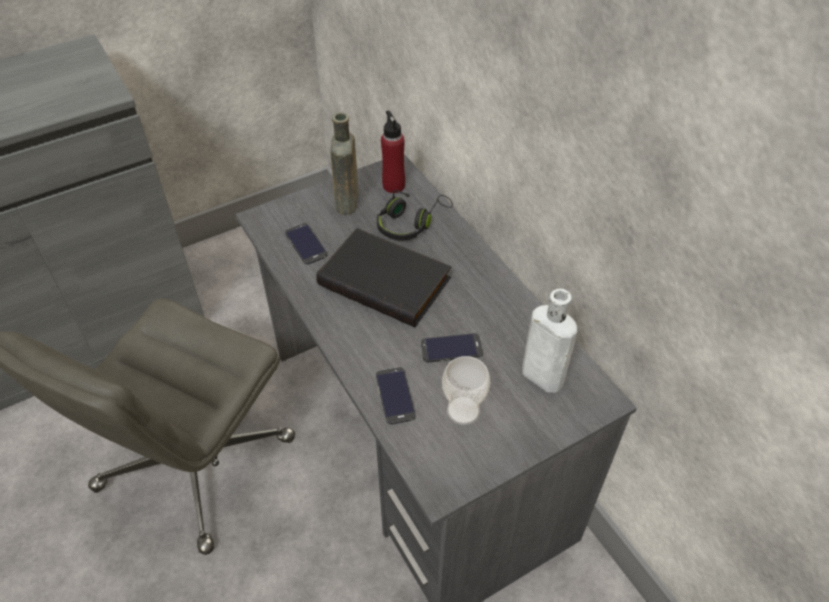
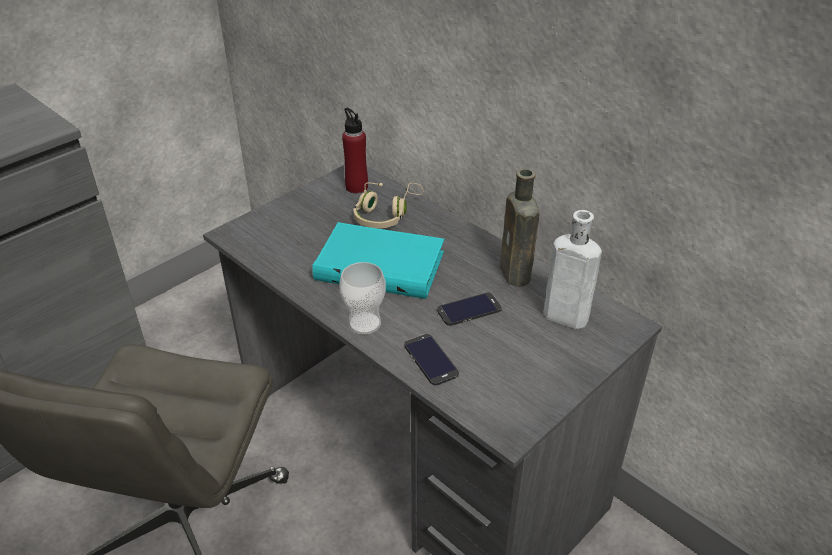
camera: 15 degrees left, 10 degrees down
(306, 244) = (287, 248): phone -> none
(347, 204) = (316, 209): brown bottle -> brown bottle (516, 275)
(386, 280) = (382, 264): black book -> turquoise book
(410, 223) = (386, 214): black headphones -> beige headphones
(463, 410) = (503, 359): cup -> cup (364, 323)

